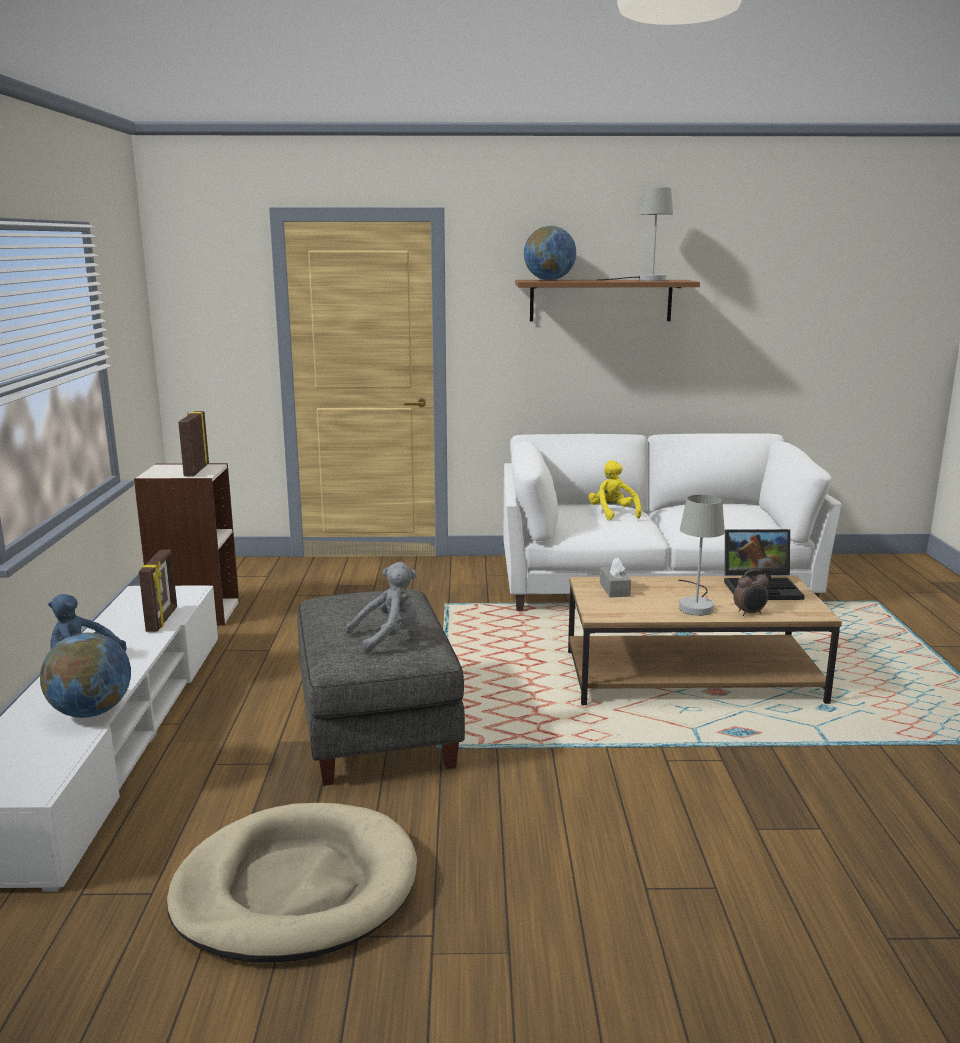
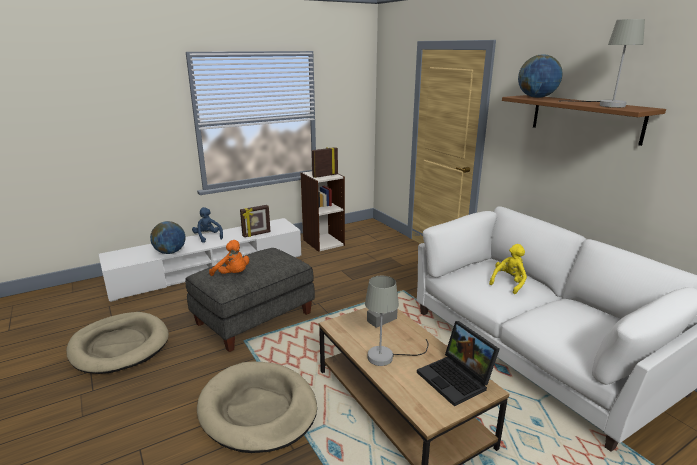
camera: 60 degrees right, 5 degrees up
(388, 637) = (232, 274): grey plush toy -> orange plush toy
(626, 769) = (258, 409): none -> beige dog bed
(750, 613) = (395, 383): alarm clock -> none

